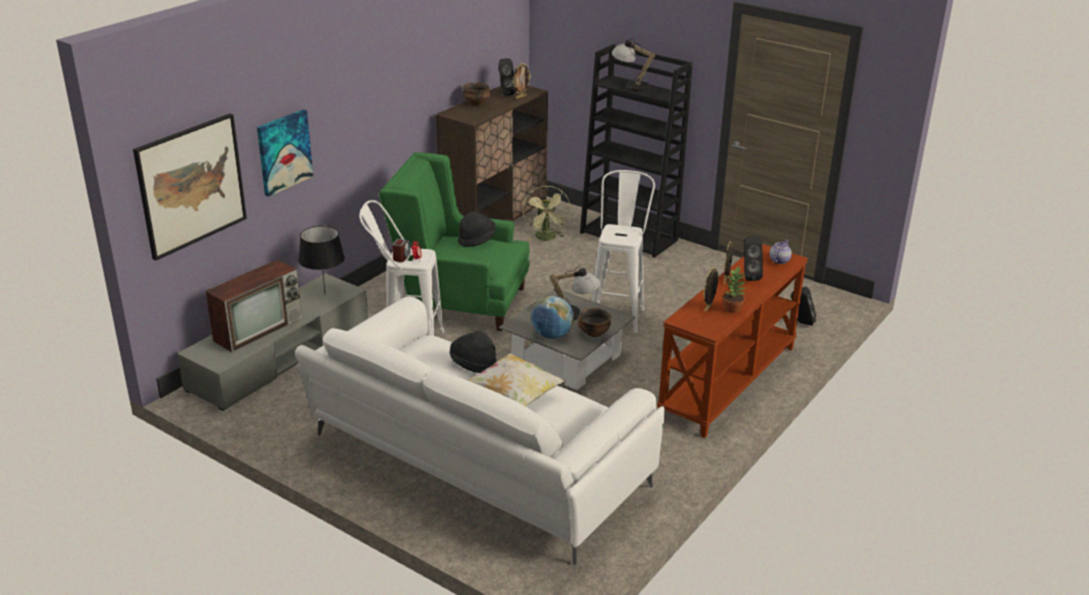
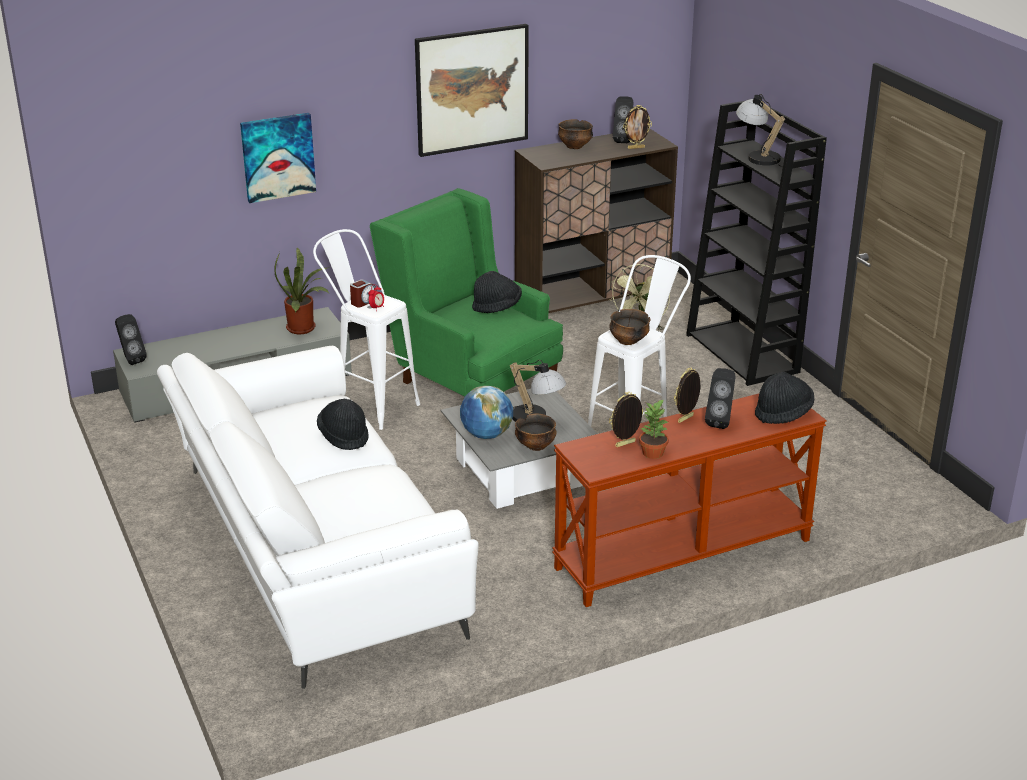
camera: 30 degrees right, 0 degrees up
(191, 185) = (146, 172): picture -> picture (472, 89)
(259, 328) = (208, 346): television -> none
(325, 294) = (304, 328): black table lamp -> potted plant
(513, 397) = (345, 483): pillow -> none
(623, 238) = (628, 341): none -> bowl
(779, 260) = (783, 413): teapot -> black hat
(801, 322) = (855, 513): black speaker -> black speaker (131, 360)

